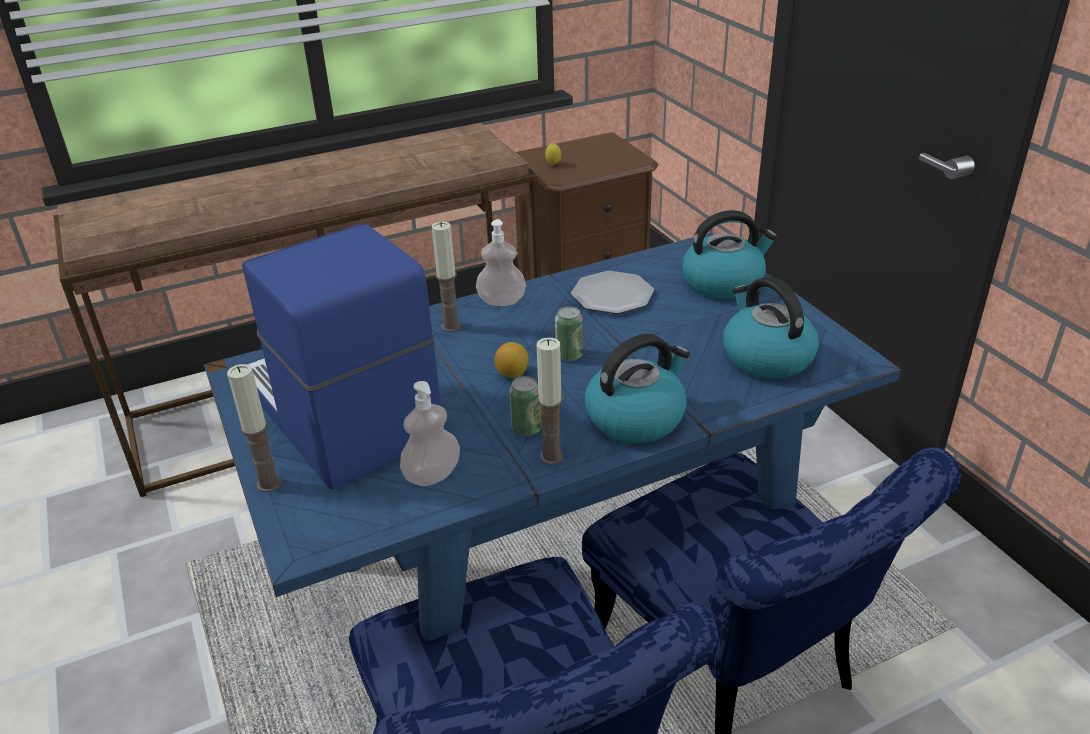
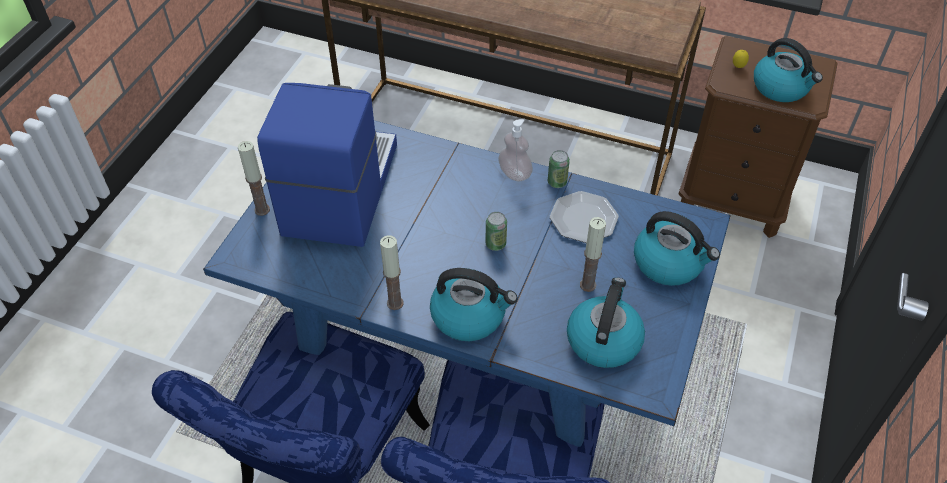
camera: 45 degrees right, 15 degrees up
(432, 475) = (330, 265): soap dispenser -> none
(451, 326) = (463, 172): candle -> candle (587, 285)
(512, 374) = (449, 232): lemon -> none
(526, 429) = (407, 275): can -> can (557, 182)
(603, 161) = (781, 88): none -> kettle

